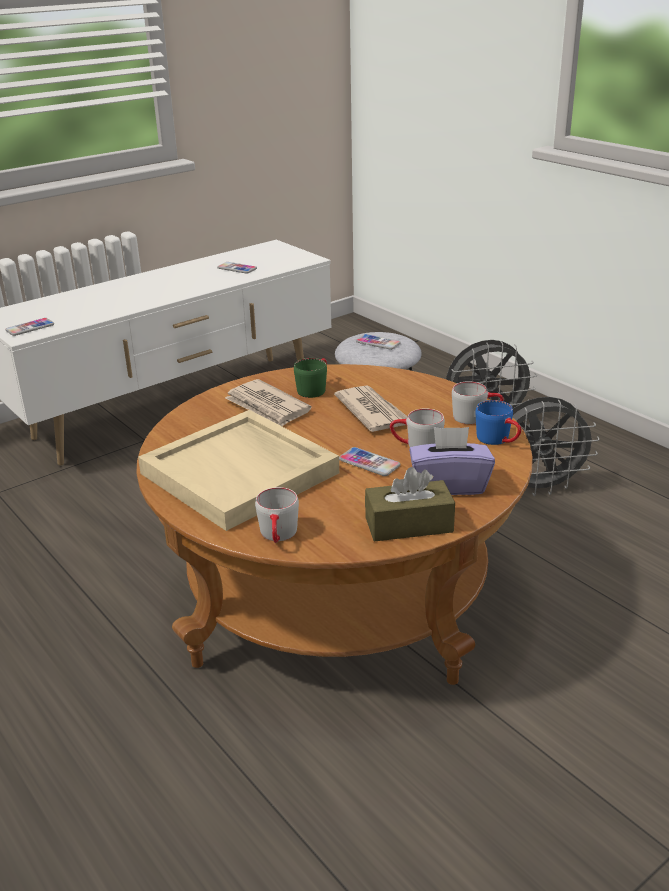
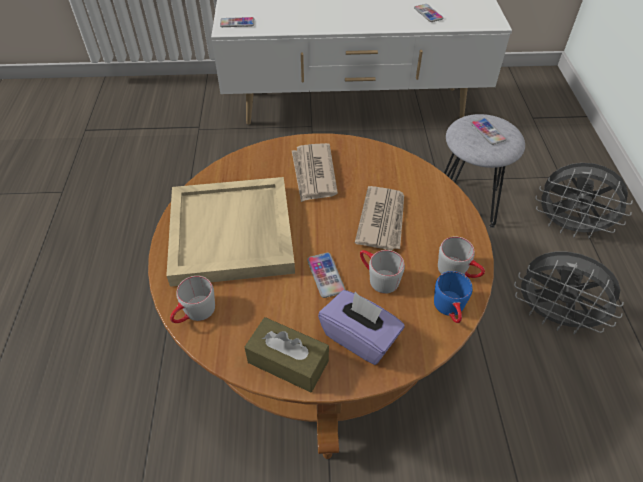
camera: 35 degrees right, 20 degrees up
(314, 388) = (365, 171): green mug -> none

